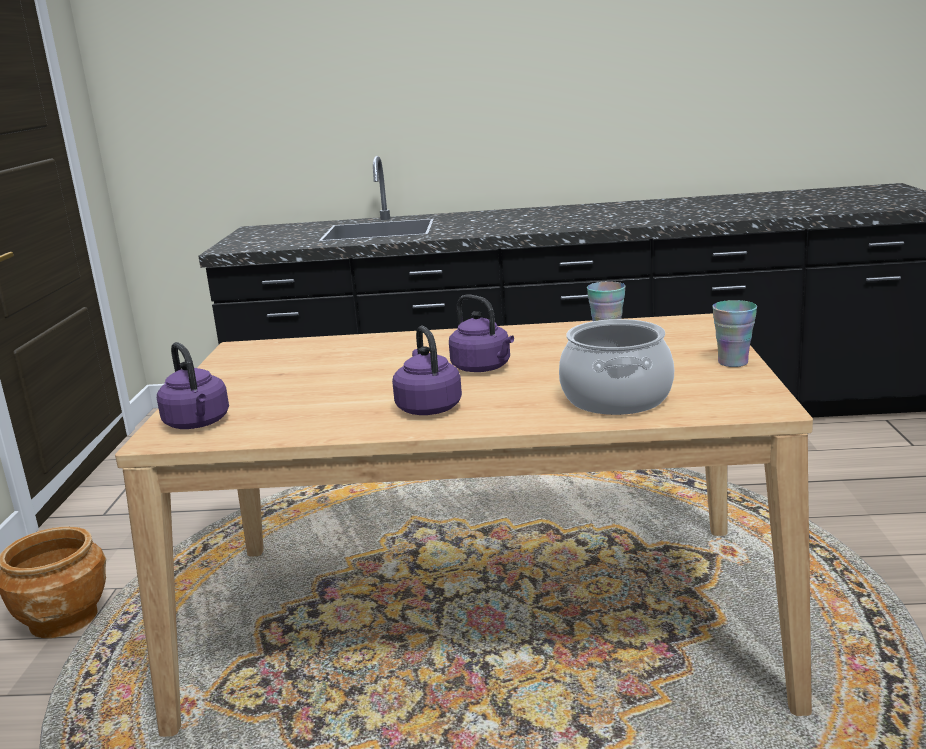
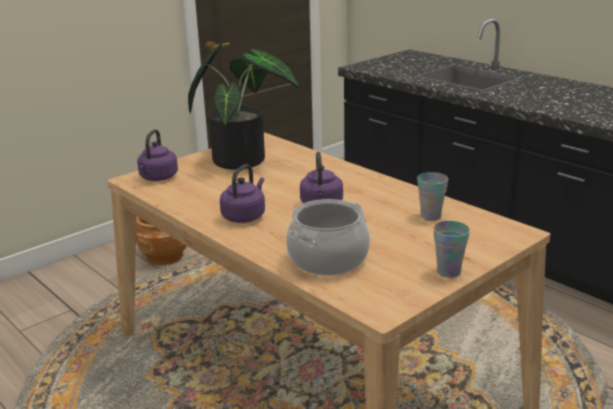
camera: 45 degrees right, 5 degrees up
(270, 368) = (244, 159): none -> potted plant

